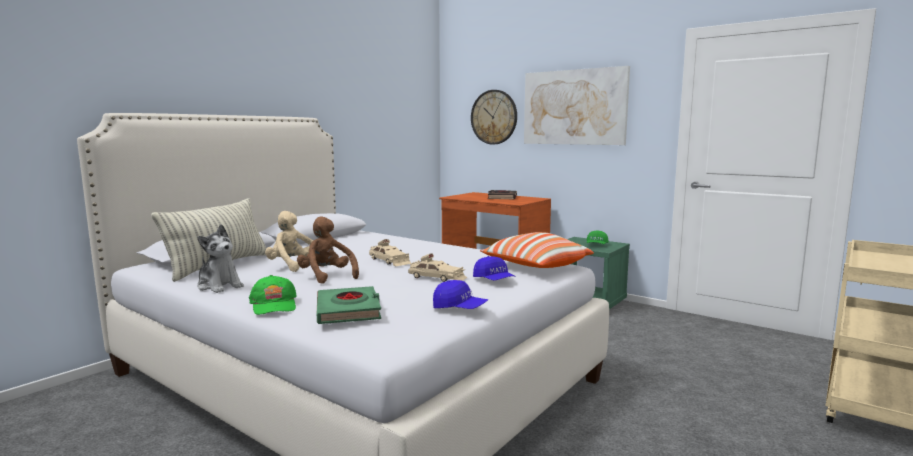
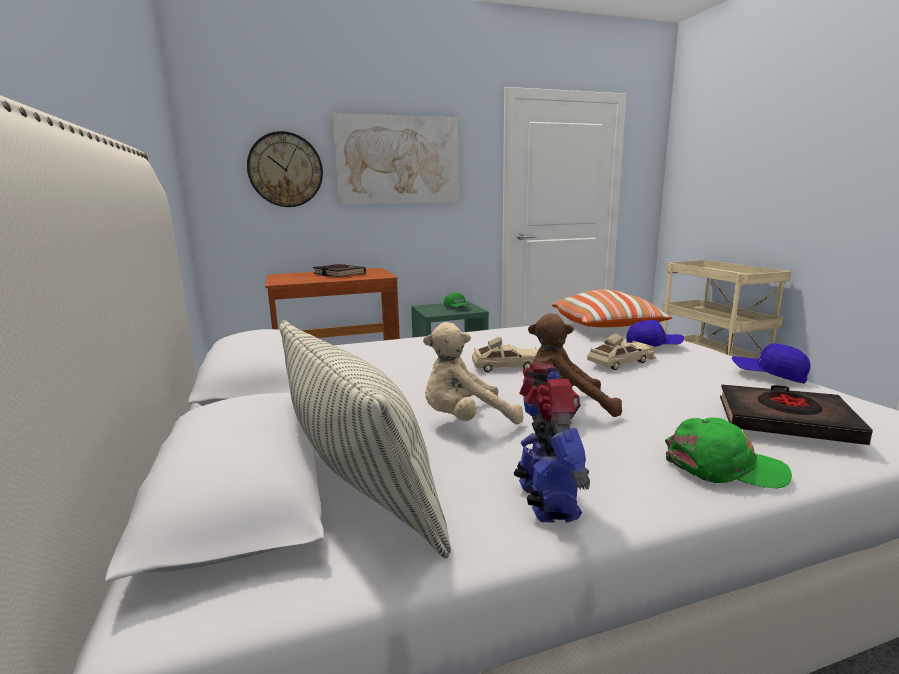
camera: 55 degrees left, 5 degrees up
(219, 286) = (546, 502): plush toy -> toy robot
(348, 310) = (785, 421): green book -> black book
(459, 308) = (768, 375): blue cap -> blue cap turned 120 degrees counterclockwise

